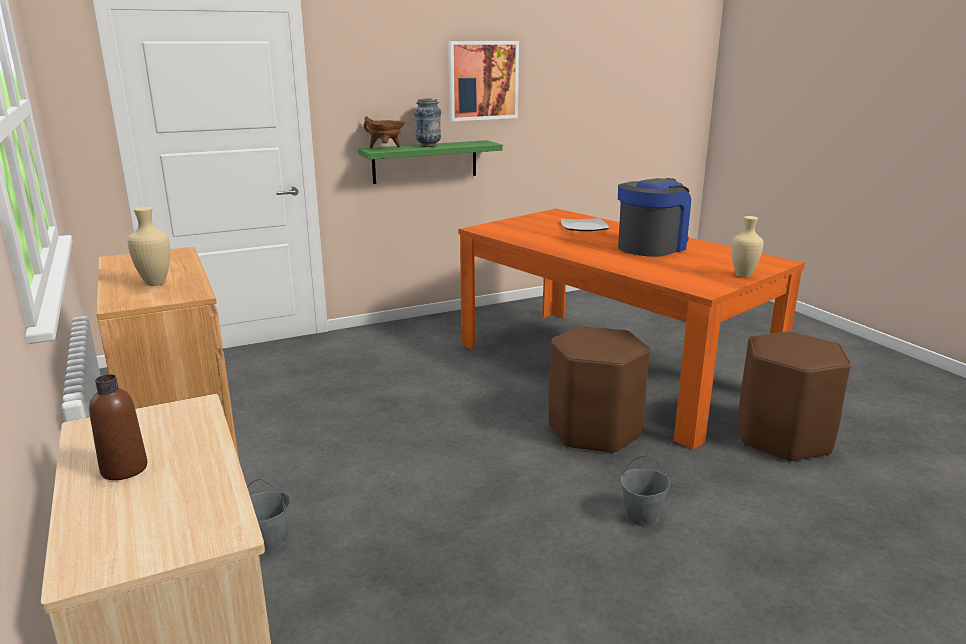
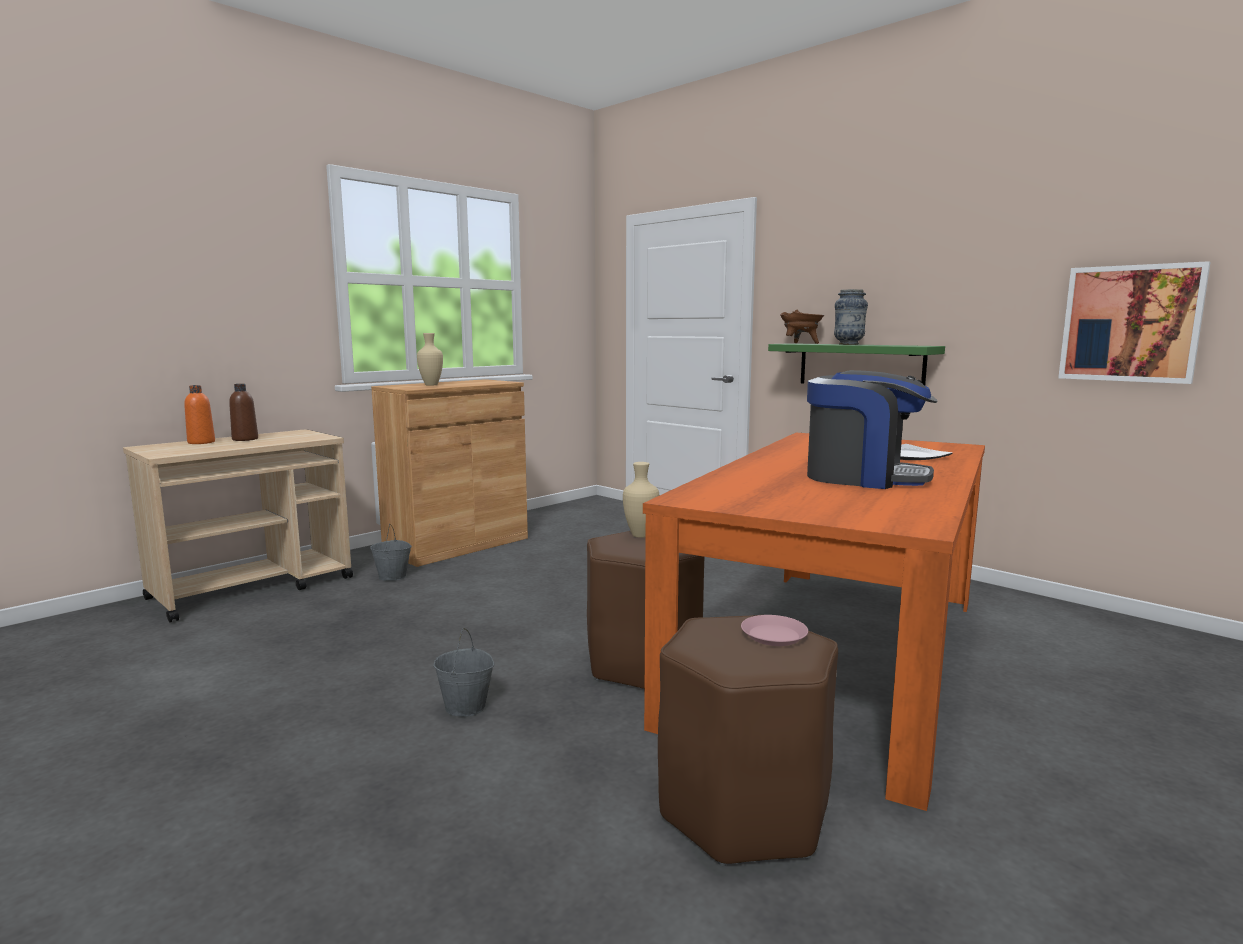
camera: 70 degrees right, 10 degrees down
(106, 510) = (201, 442): none -> orange bottle
(483, 80) = (946, 268): picture -> picture (1130, 323)
(743, 275) = (787, 512): beige vase -> beige vase (642, 535)
(788, 340) = (773, 636): none -> pink plate

